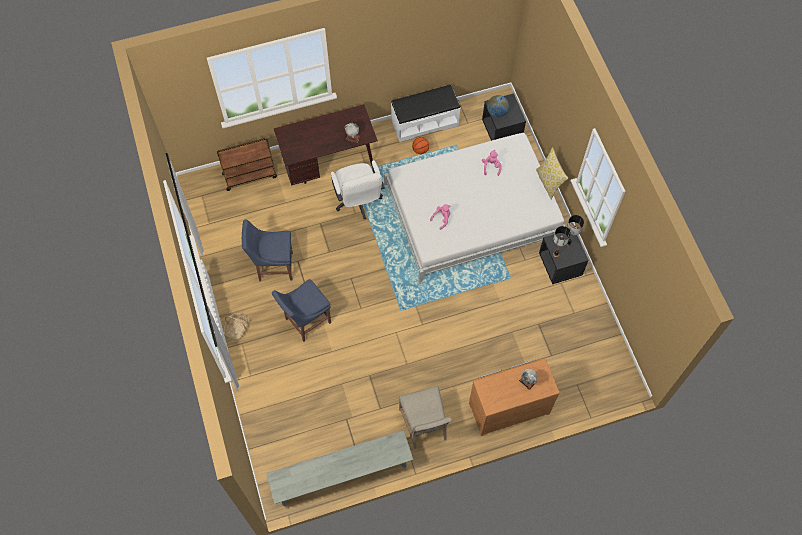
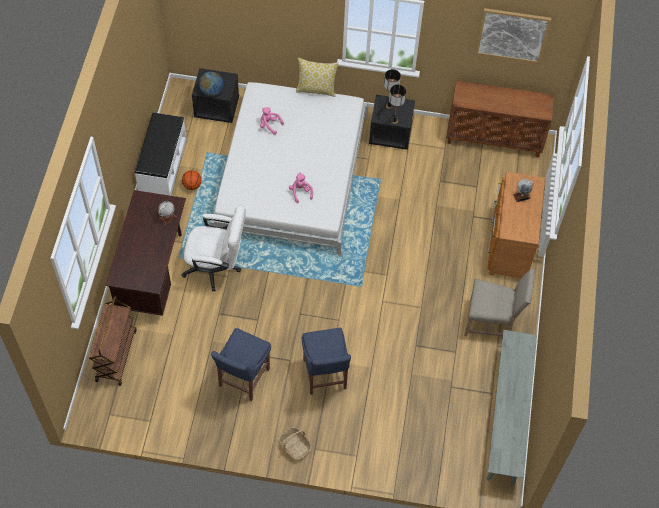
camera: 65 degrees left, 5 degrees down
(611, 348) = (494, 139): none -> brown cabinet
(655, 283) = (512, 35): none -> picture

